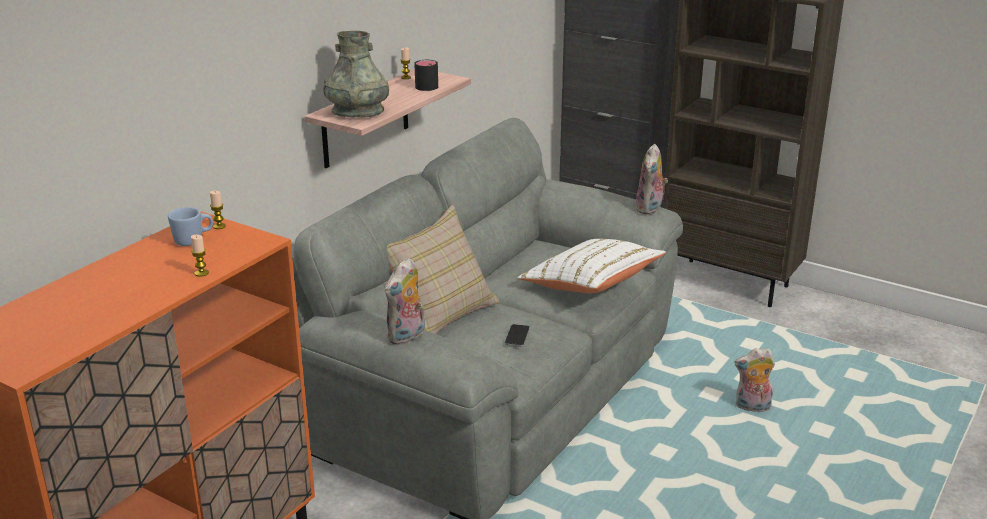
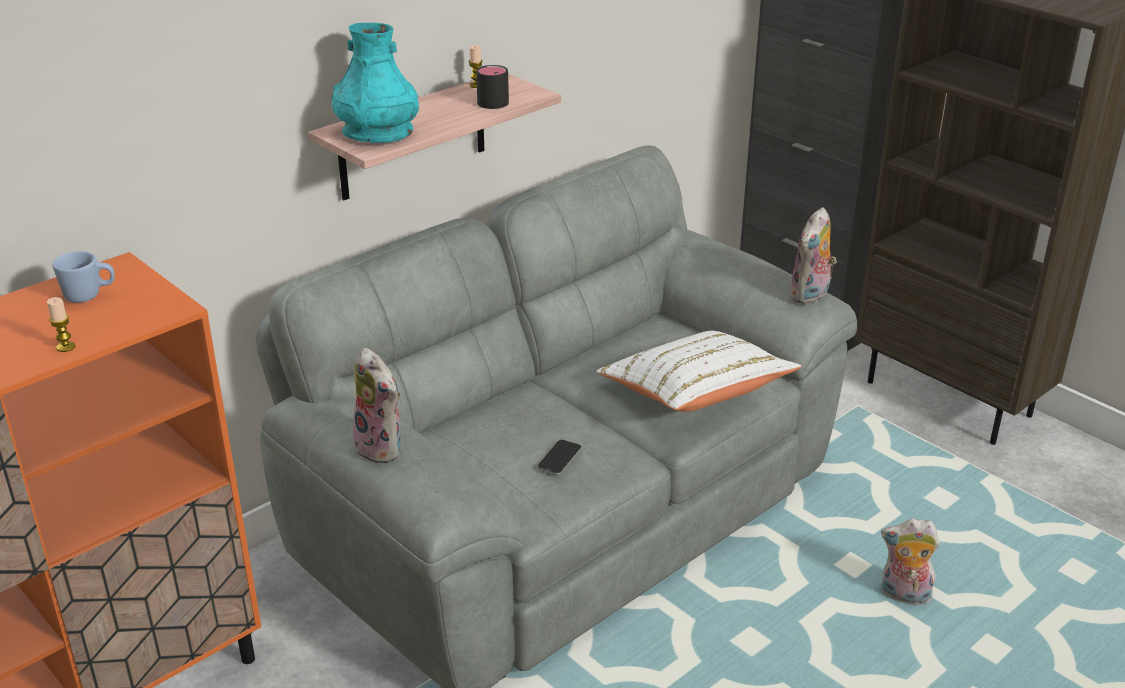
camera: 15 degrees right, 5 degrees up
(219, 226) = (134, 278): candle -> none
(358, 112) = (378, 133): grey vase -> turquoise vase
(407, 337) = (383, 448): plush toy -> plush toy turned 90 degrees counterclockwise
(441, 314) = (479, 408): beige pillow -> none

